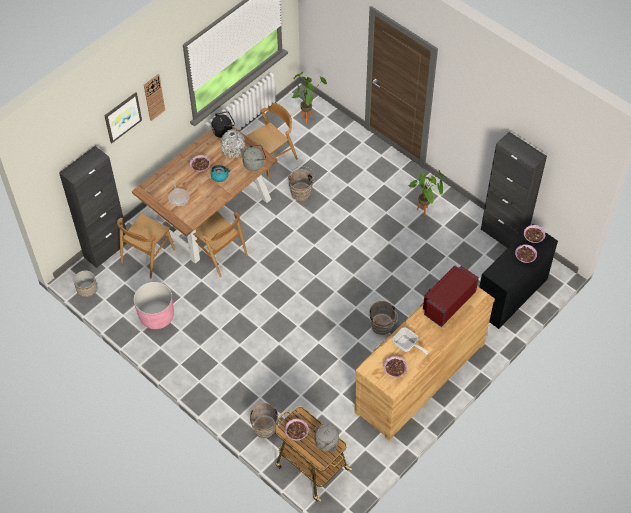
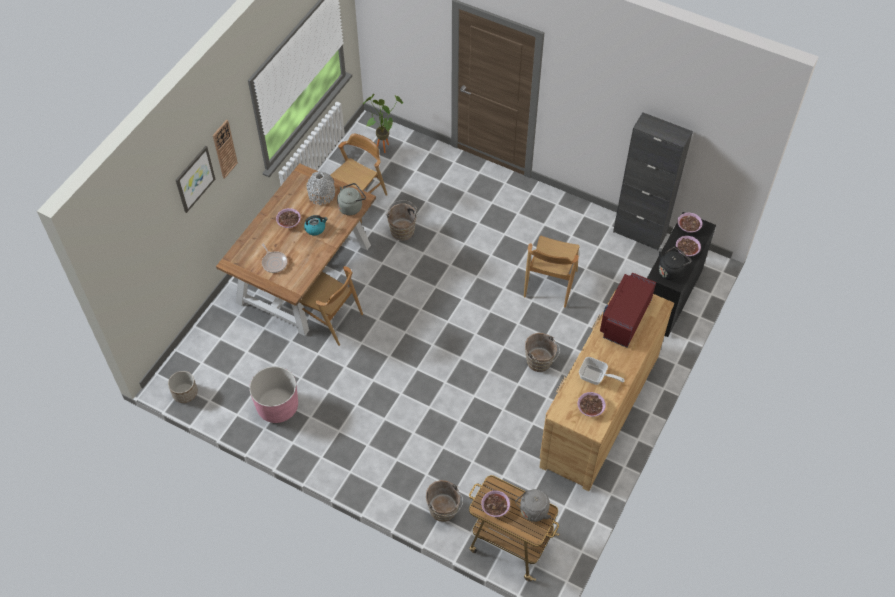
camera: 15 degrees left, 0 degrees up
(106, 249) = (195, 341): black cabinet -> none
(147, 256) = (246, 339): brown chair -> brown chair (550, 284)
(223, 131) = (304, 176): black kettle -> black kettle (671, 271)
(425, 212) = (547, 225): potted plant -> none

